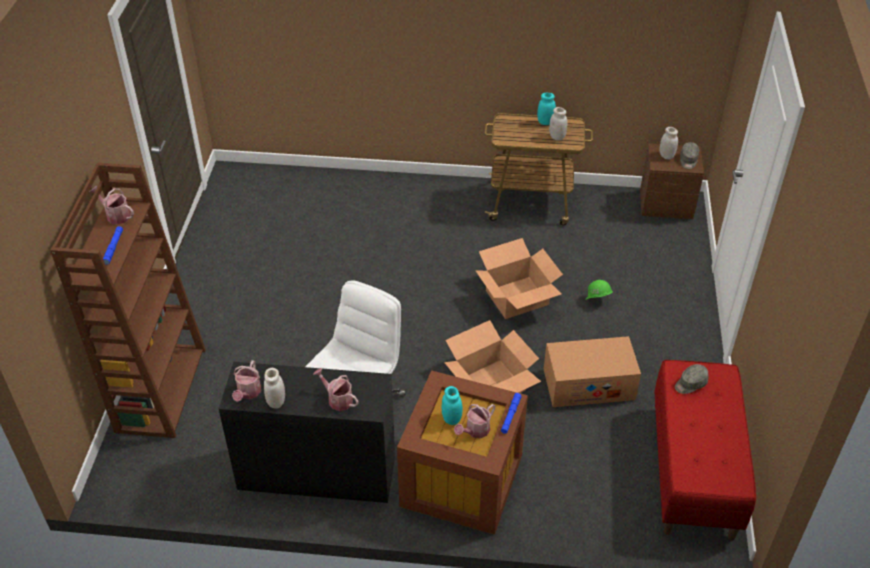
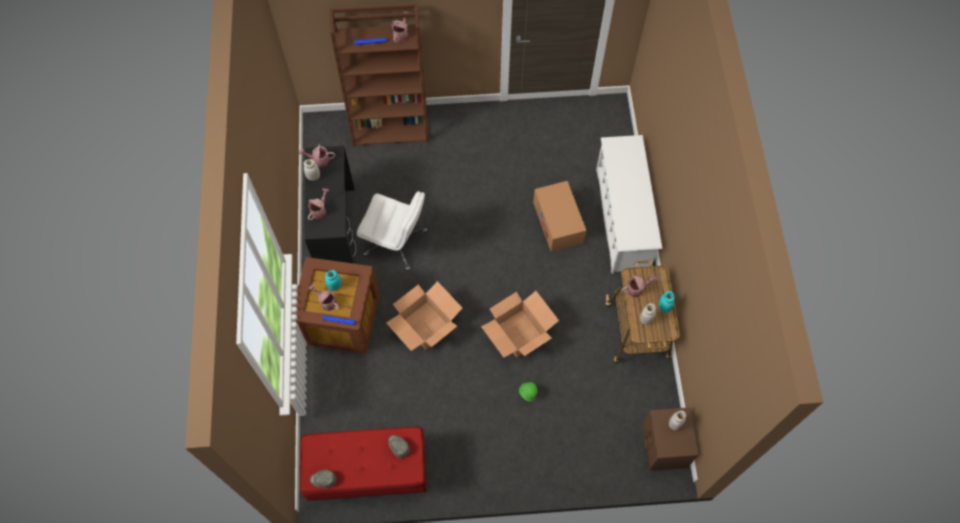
camera: 80 degrees right, 20 degrees up
(386, 190) = (622, 219): none -> white shoe rack
(519, 137) = (637, 288): none -> watering can
(588, 384) = (438, 393): cardboard box -> cardboard box (558, 222)
(688, 160) = (673, 443): grey cap -> grey cap (323, 479)

